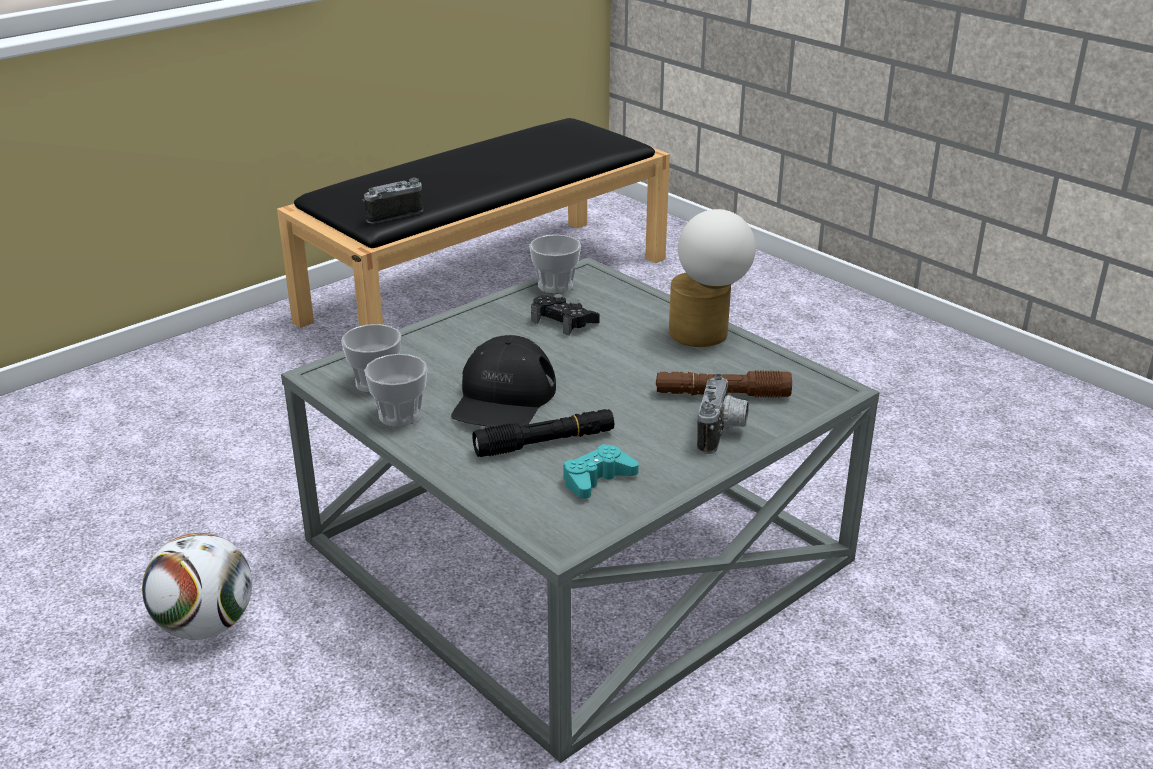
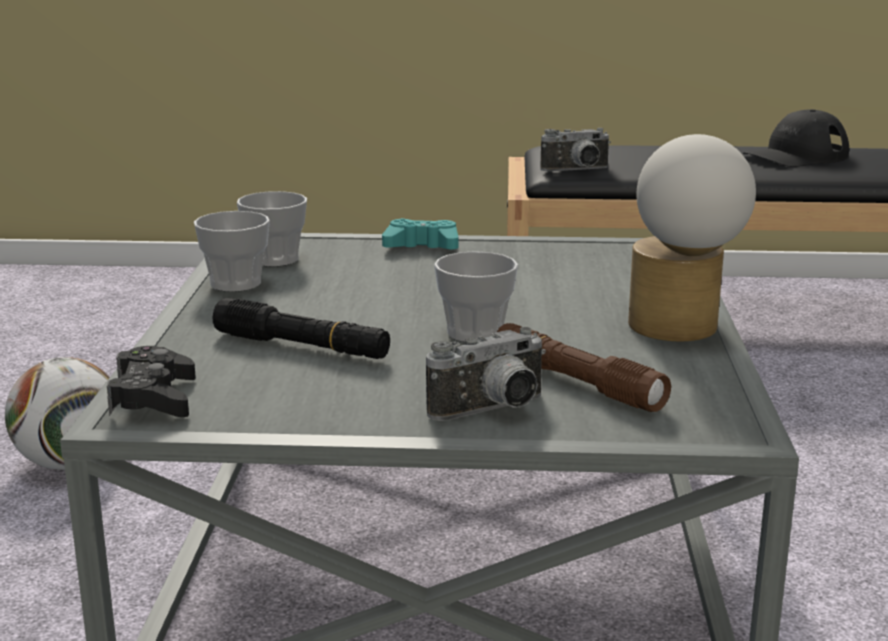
camera: 45 degrees right, 10 degrees down
(392, 213) = (577, 171): camera -> camera turned 150 degrees clockwise
(503, 398) = (349, 304): black cap -> black cap (796, 156)
(555, 286) = (601, 247): cup -> cup (475, 333)
(564, 321) = (546, 274): black game controller -> black game controller (154, 398)
(597, 479) = (276, 391): turquoise game controller -> turquoise game controller (422, 246)

